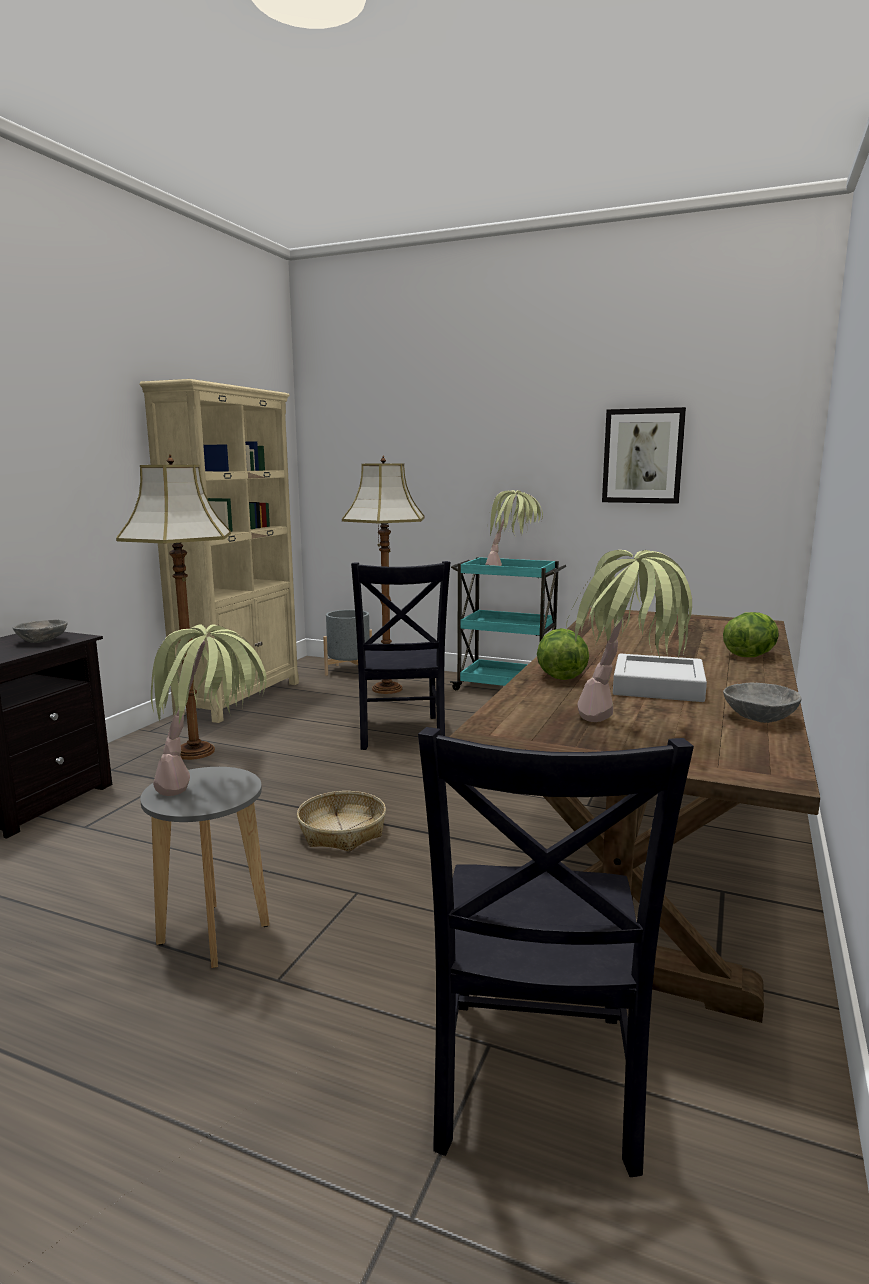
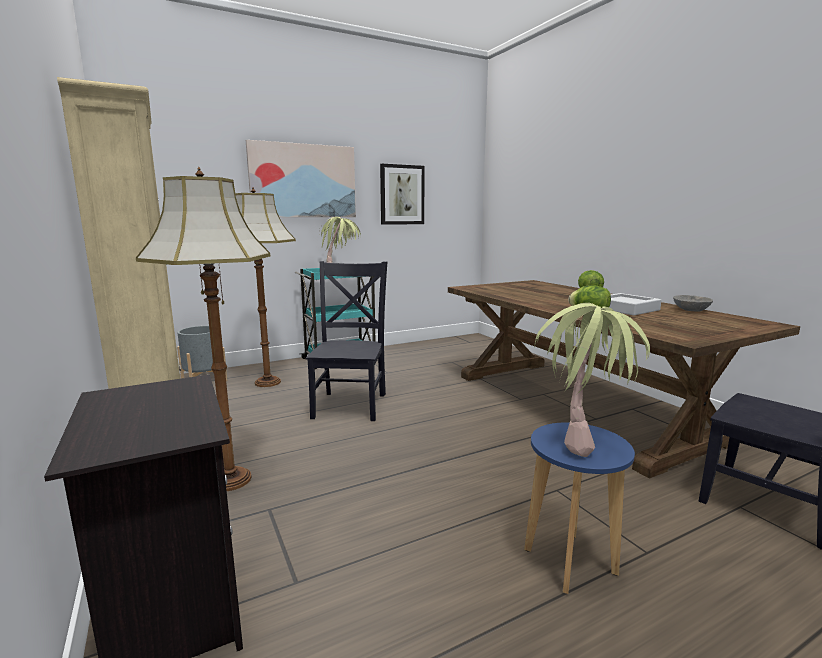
camera: 50 degrees left, 0 degrees up
(43, 641) = (167, 396): grey bowl -> none
(214, 934) = (569, 561): grey stool -> blue stool
(342, 831) = (469, 468): basket -> none
(400, 734) = (351, 404): black chair -> black chair turned 120 degrees counterclockwise
(492, 441) = (303, 181): none -> picture
(625, 731) = (697, 325): potted plant -> none

